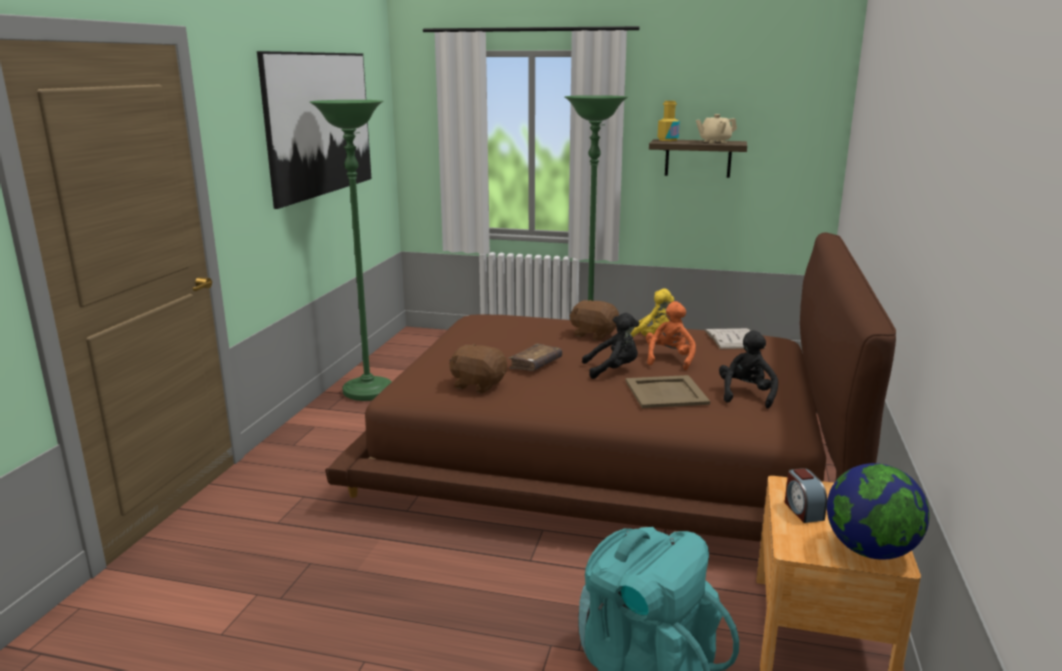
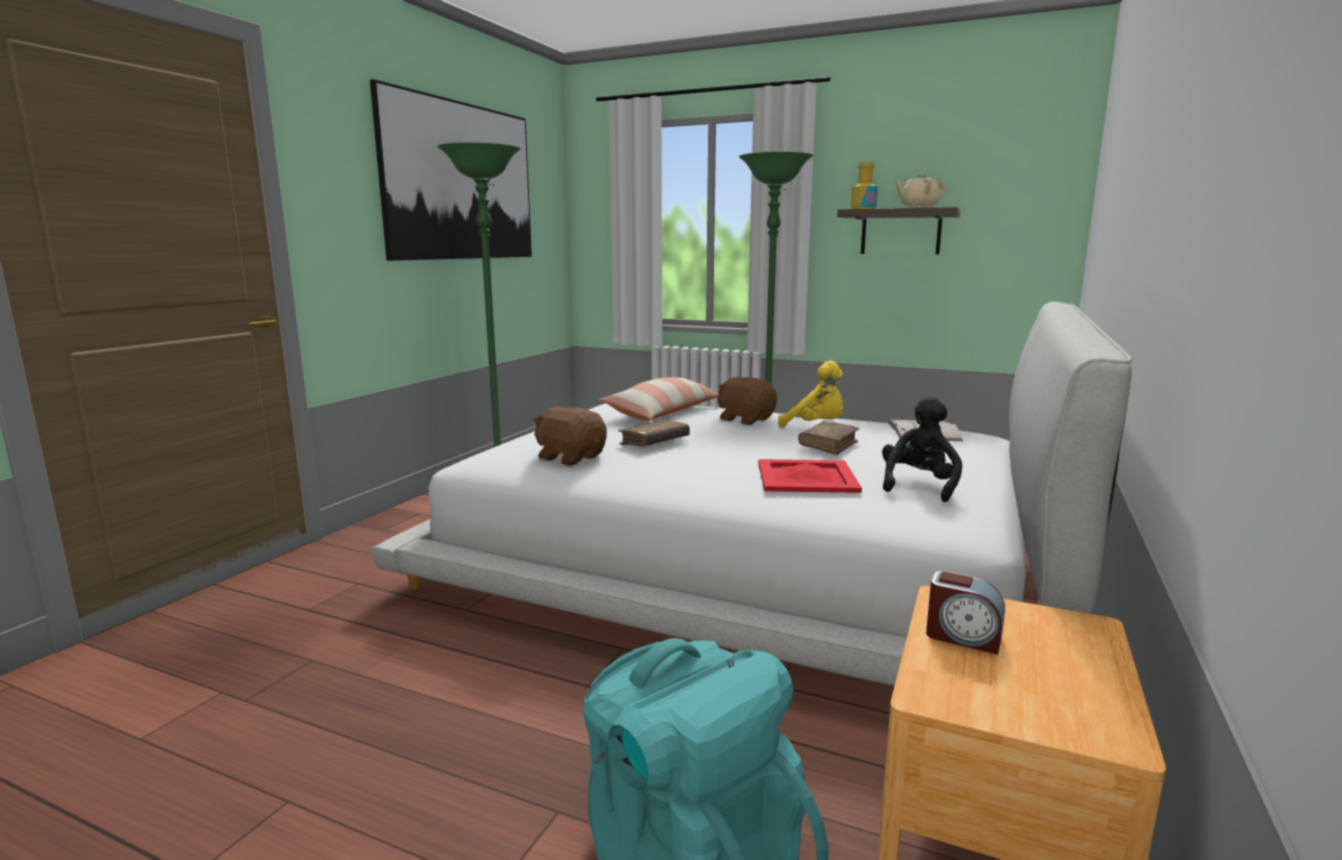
camera: 10 degrees right, 5 degrees down
(522, 330) = (662, 412): none -> pillow
(609, 449) = (751, 561): brown bed -> white bed
(613, 370) = (749, 452): black plush toy -> none
(665, 392) = (805, 476): beige tray -> red tray
(669, 359) = (828, 445): orange plush toy -> brown book
(802, 510) = (963, 637): alarm clock -> alarm clock turned 60 degrees counterclockwise
(870, 550) = (1070, 712): globe -> none

